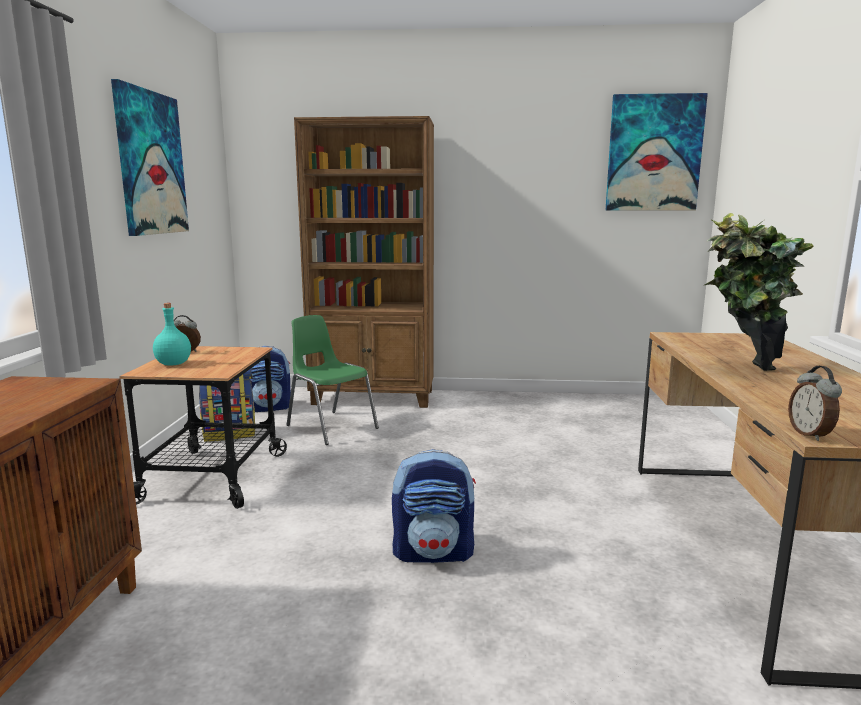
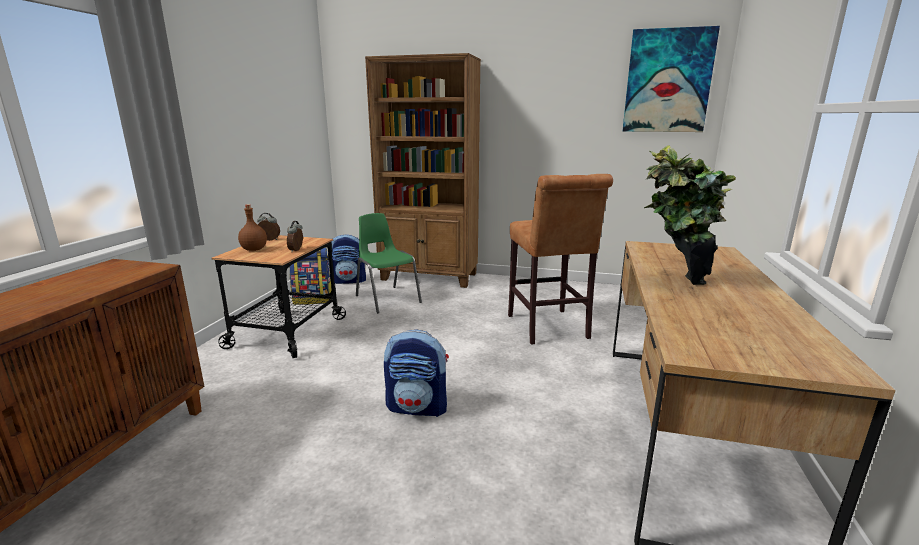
camera: 10 degrees right, 5 degrees up
(151, 163) = (251, 96): picture -> none
(173, 364) = (254, 249): turquoise bottle -> brown bottle
(551, 448) = (549, 329): none -> brown stool
(810, 434) = (680, 352): alarm clock -> alarm clock (297, 250)

